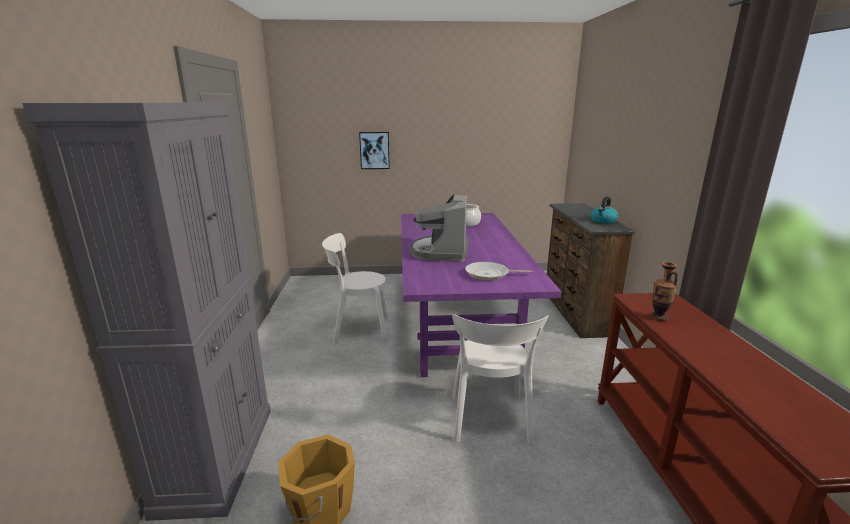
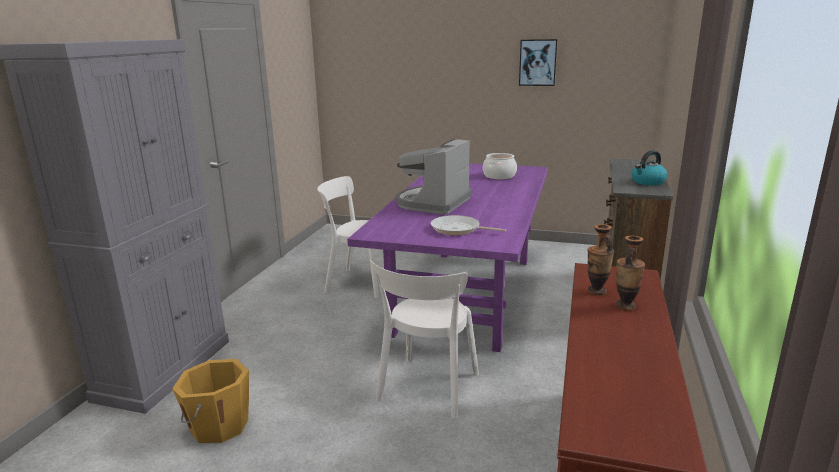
camera: 20 degrees right, 0 degrees up
(374, 150) = (417, 87): picture -> picture (537, 62)
(693, 327) = (625, 306): none -> vase

